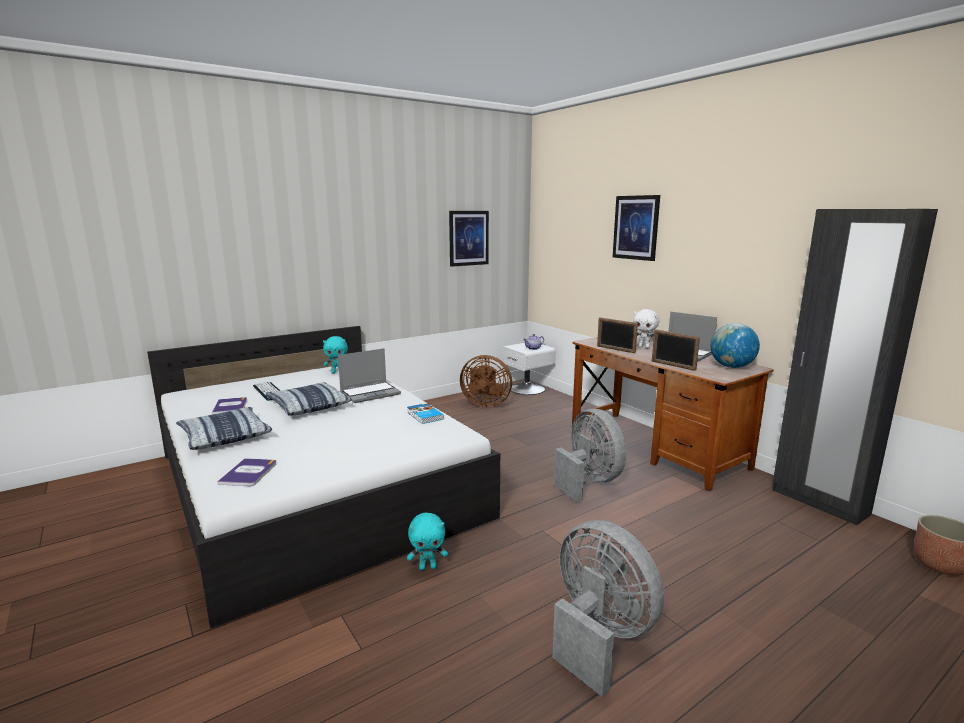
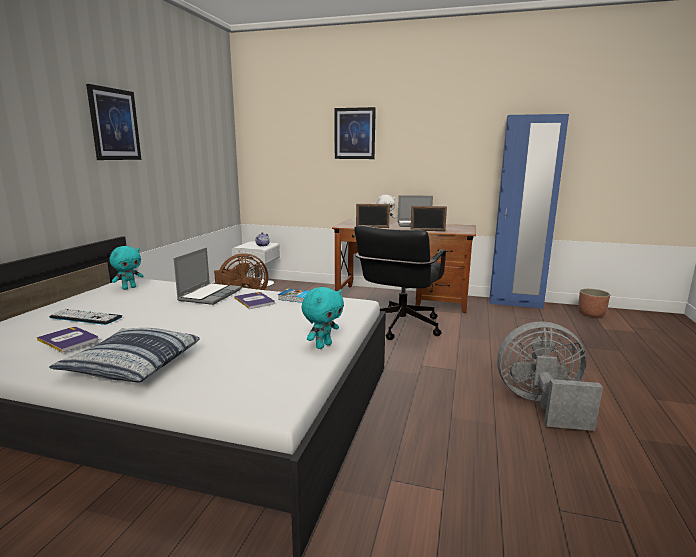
camera: 40 degrees left, 0 degrees up
(249, 473) = (246, 380): book -> book (254, 301)
(308, 406) = (170, 318): pillow -> none
(428, 567) = (393, 418): turquoise plush toy -> turquoise plush toy (323, 345)
(468, 238) = (198, 144): picture -> picture (114, 124)
(589, 481) = (399, 328): grey fan -> black office chair
(731, 367) = (456, 227): globe -> none
(819, 502) = (515, 303): black wardrobe -> blue wardrobe

